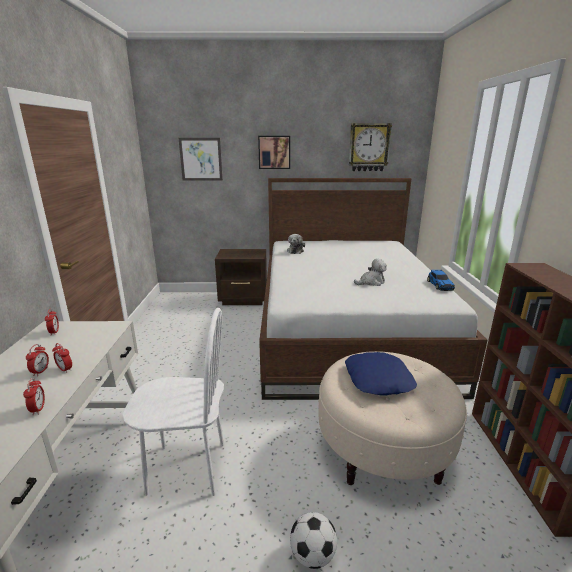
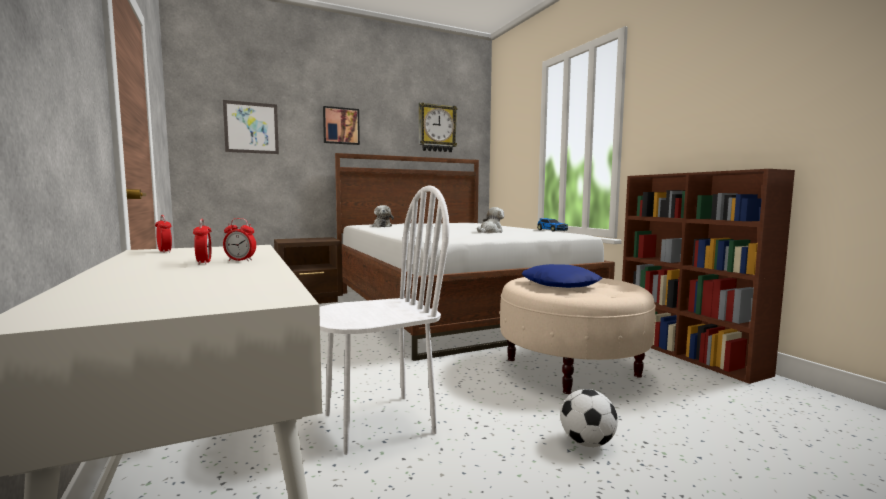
camera: 25 degrees left, 15 degrees down
(38, 409) = (259, 272): alarm clock -> none

